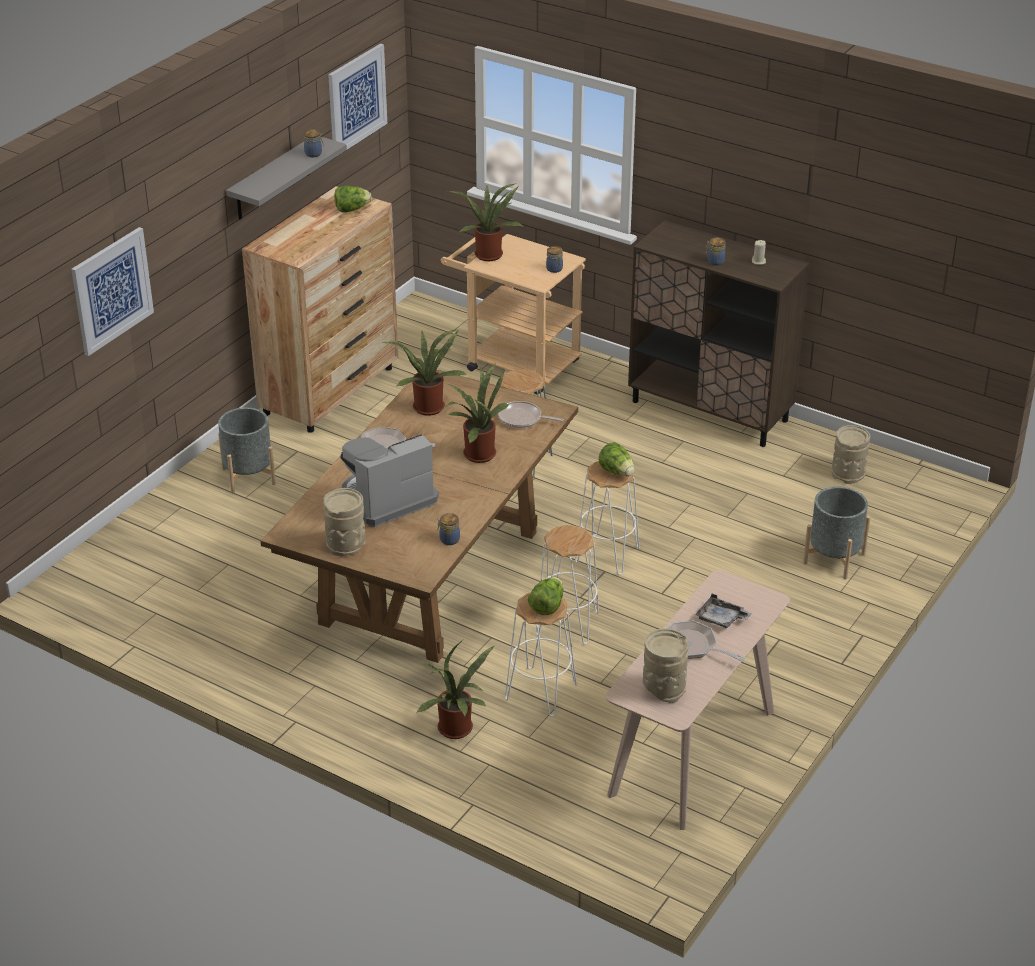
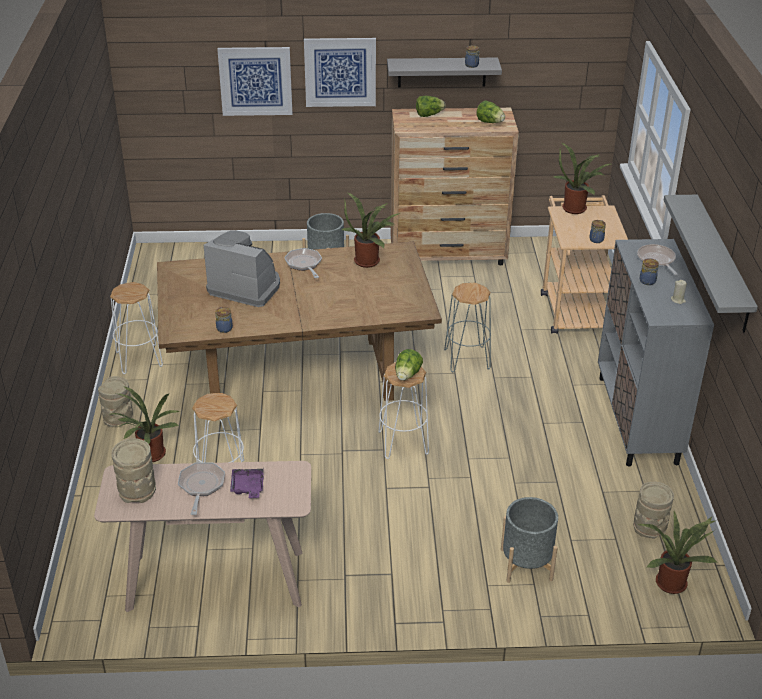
camera: 55 degrees right, 0 degrees up
(346, 544) = (181, 293): beige vase -> beige vase (118, 419)
(356, 99) = (556, 49): picture -> picture (340, 72)
(477, 453) = (336, 300): potted plant -> potted plant (671, 581)
(522, 419) = (398, 302): frying pan -> frying pan (656, 260)
(547, 606) = (215, 407): lettuce -> lettuce (429, 115)
(567, 624) = (306, 457): white stool -> white stool (139, 359)
(710, 411) = (637, 420): brown cabinet -> grey cabinet
(721, 619) = (247, 487): grey tray -> purple tray
(793, 204) = (722, 263): none -> grey shelf

